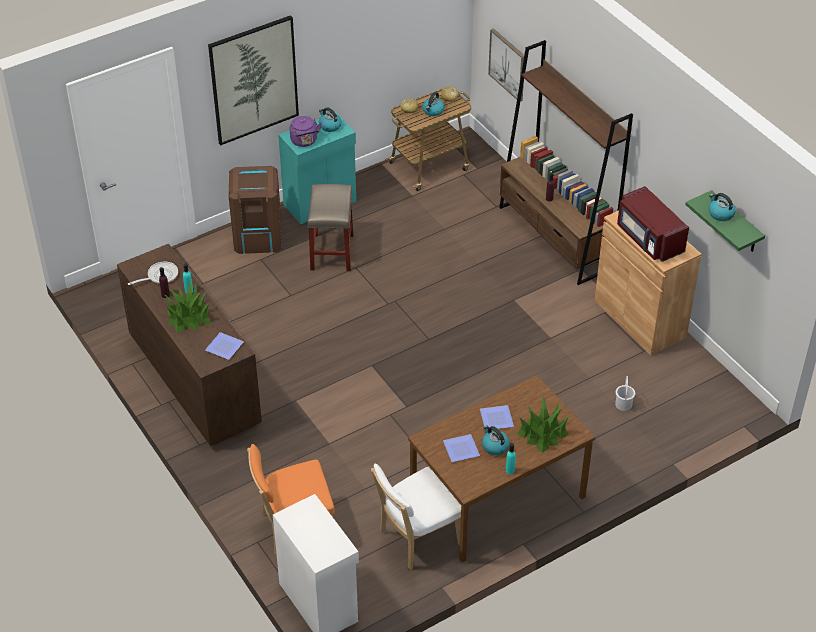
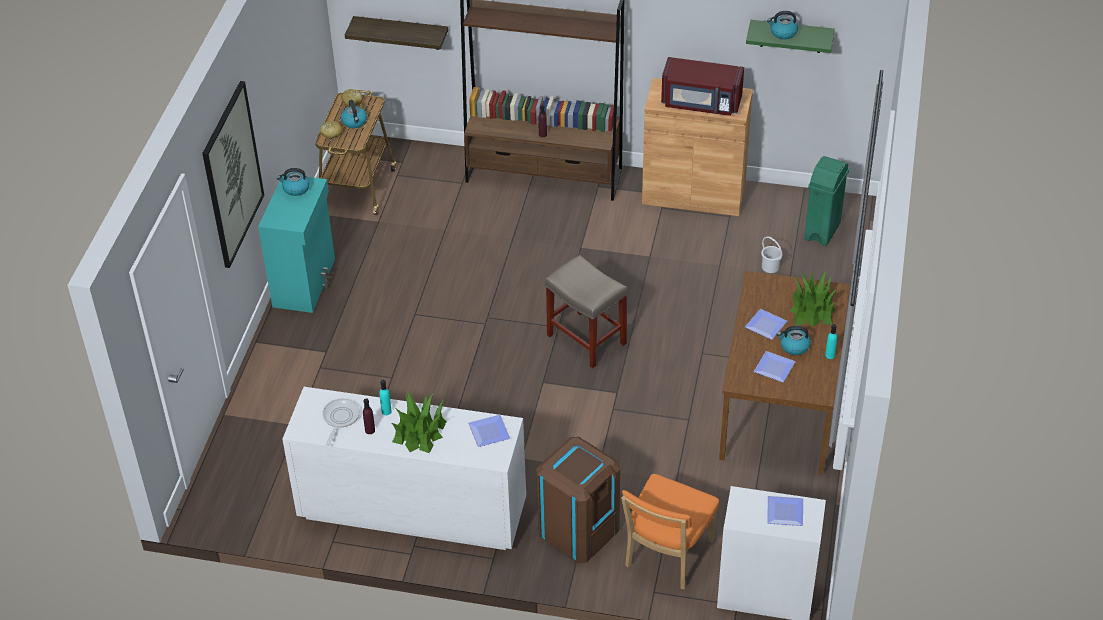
camera: 45 degrees left, 0 degrees up
(194, 381) = (411, 511): brown dresser -> white dresser
(258, 236) = (289, 350): brown trash can -> brown trash can (578, 530)
(304, 141) = (293, 216): purple kettle -> none
(323, 537) = (786, 511): none -> plate
(332, 252) = (375, 316): beige stool -> beige stool (585, 339)
(416, 539) = (768, 485): white chair -> none
(508, 64) = (401, 33): picture -> shelf
(695, 408) = (821, 231): none -> green trash can

